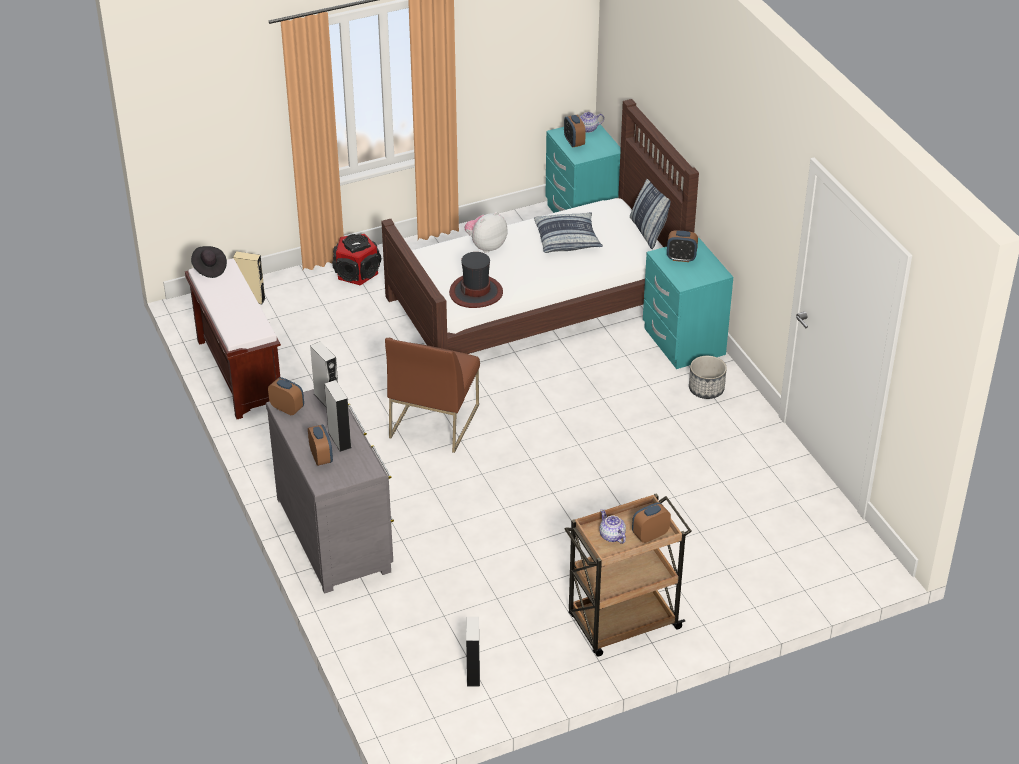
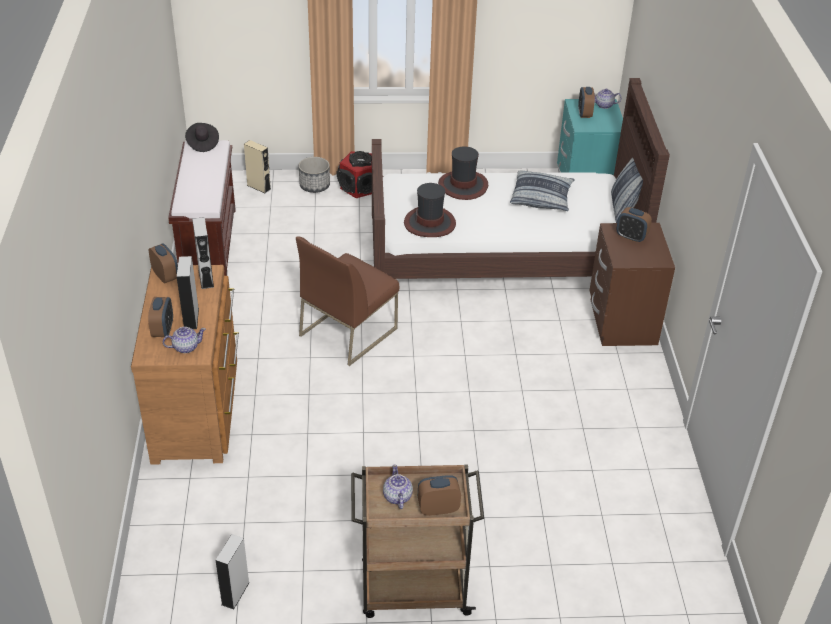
camera: 20 degrees right, 0 degrees up
(336, 533) = (198, 409): grey dresser -> brown dresser
(353, 466) = (185, 347): none -> teapot
(486, 246) = (463, 185): plush toy -> hat
(682, 342) = (621, 322): turquoise nightstand -> brown nightstand
(706, 389) = (622, 373): planter -> planter (315, 186)

